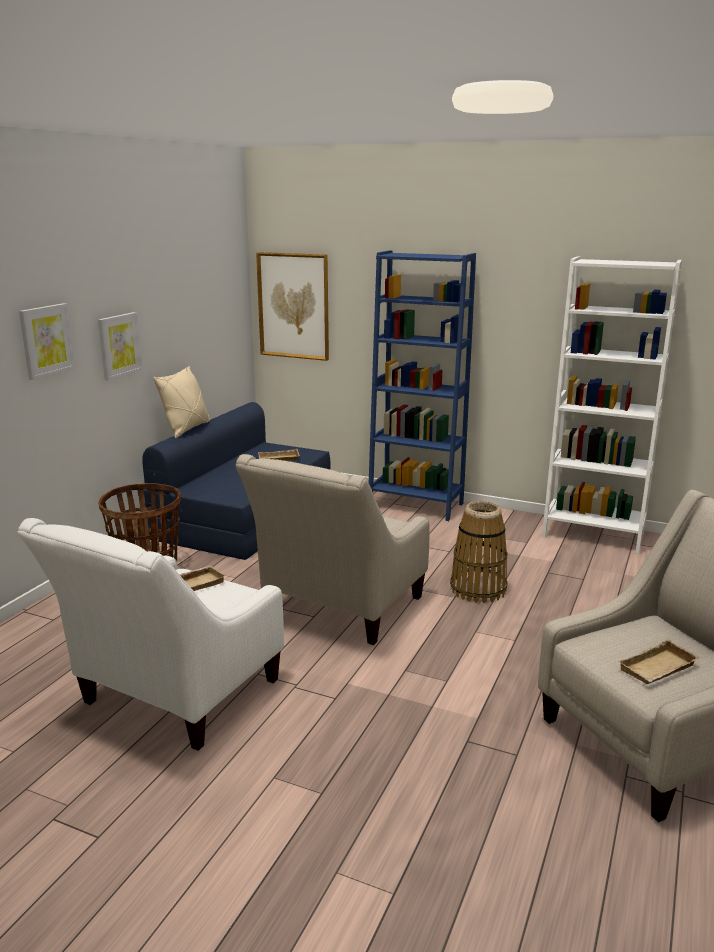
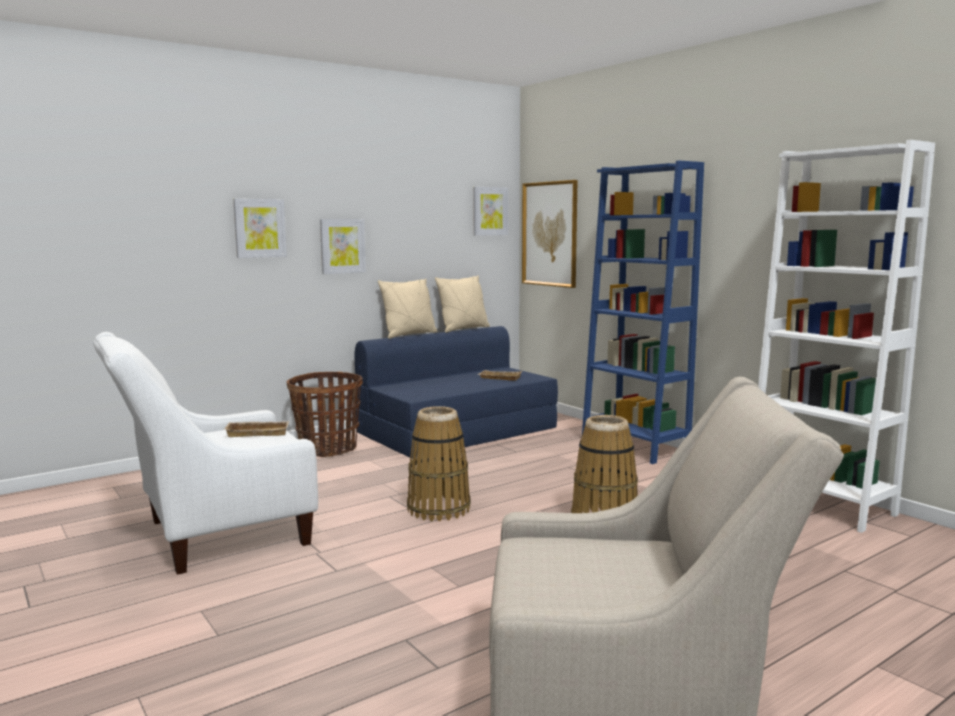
camera: 30 degrees right, 10 degrees down
(225, 412) = (463, 329): none -> beige pillow
(230, 284) = (490, 211): none -> picture
(339, 610) = (438, 509): beige armchair -> basket
(659, 669) = (577, 583): beige tray -> none

